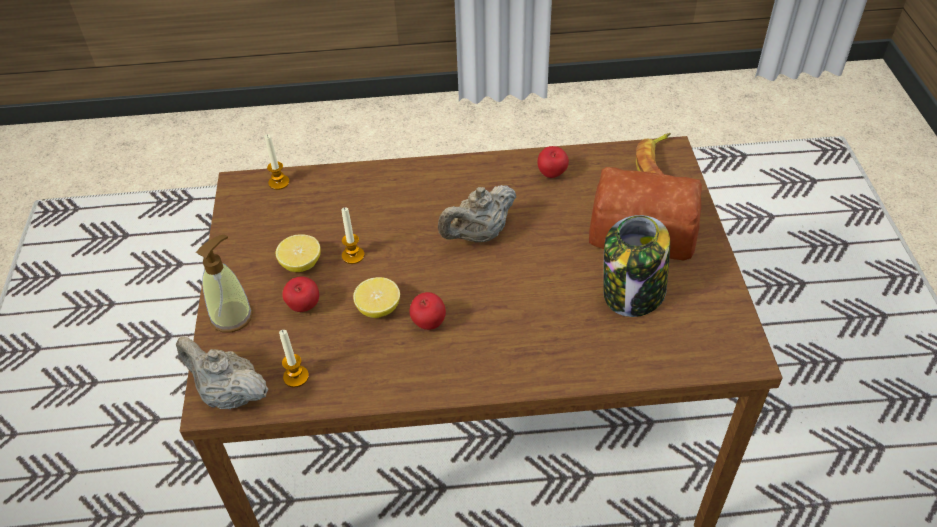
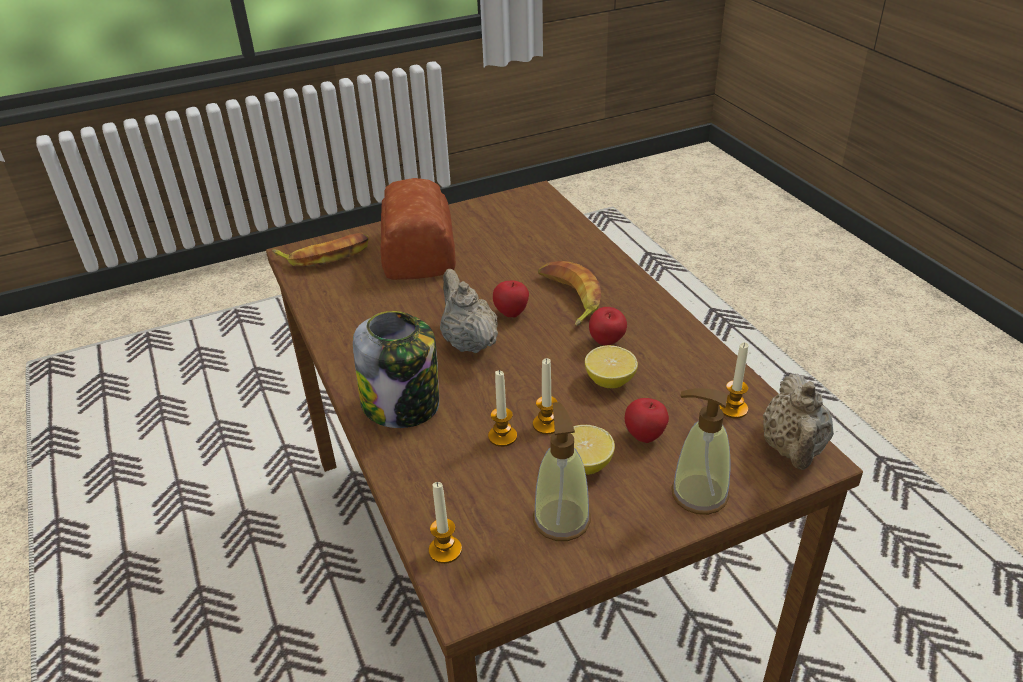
camera: 110 degrees left, 10 degrees down
(263, 238) = (561, 519): none -> soap dispenser
(356, 229) = (502, 436): none -> candle
(479, 235) = (468, 342): beige teapot -> beige teapot turned 150 degrees counterclockwise
(511, 318) = (568, 298): none -> banana
(552, 175) = (353, 315): apple -> apple (511, 313)
(633, 293) = (500, 244): jar -> jar (402, 405)

